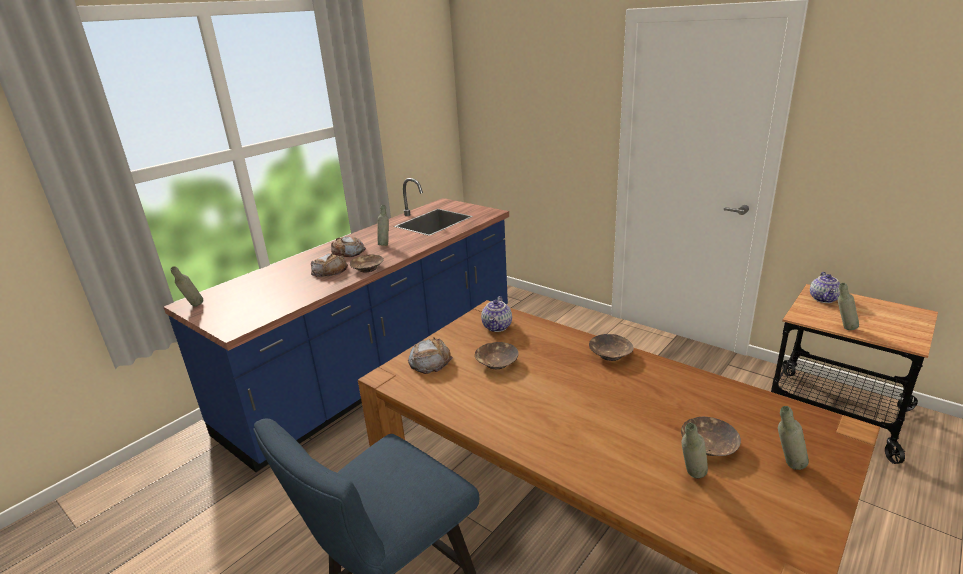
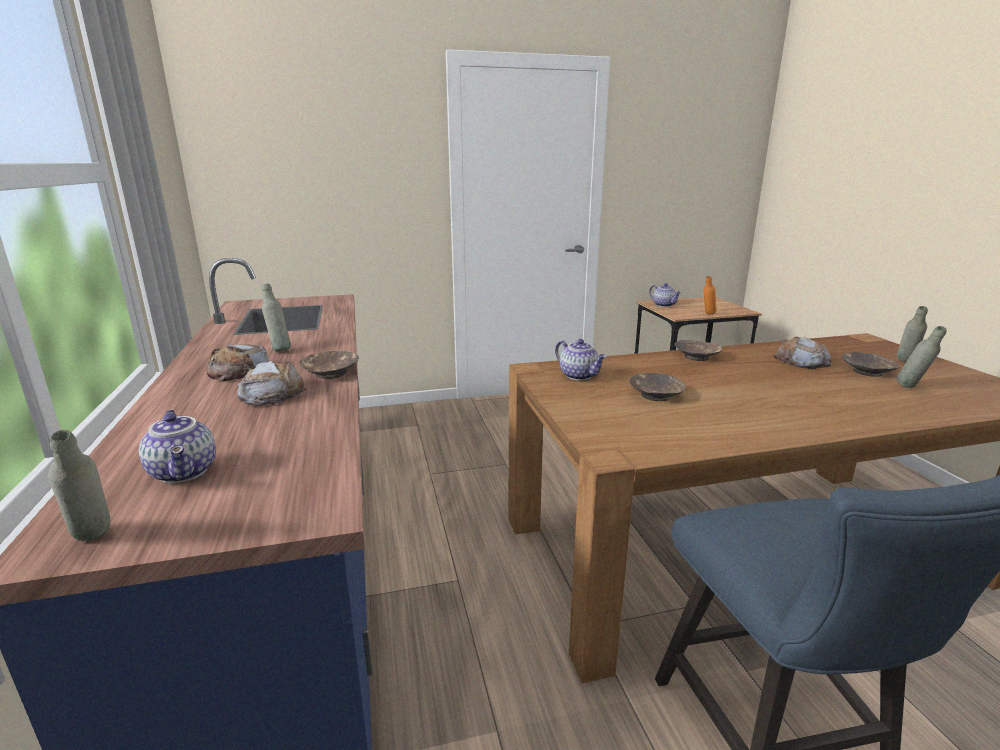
camera: 55 degrees left, 5 degrees down
(245, 294) = (185, 472): none -> teapot
(429, 361) = (607, 422): bread -> bread (801, 361)
(843, 328) = (707, 314): grey bottle -> orange bottle

